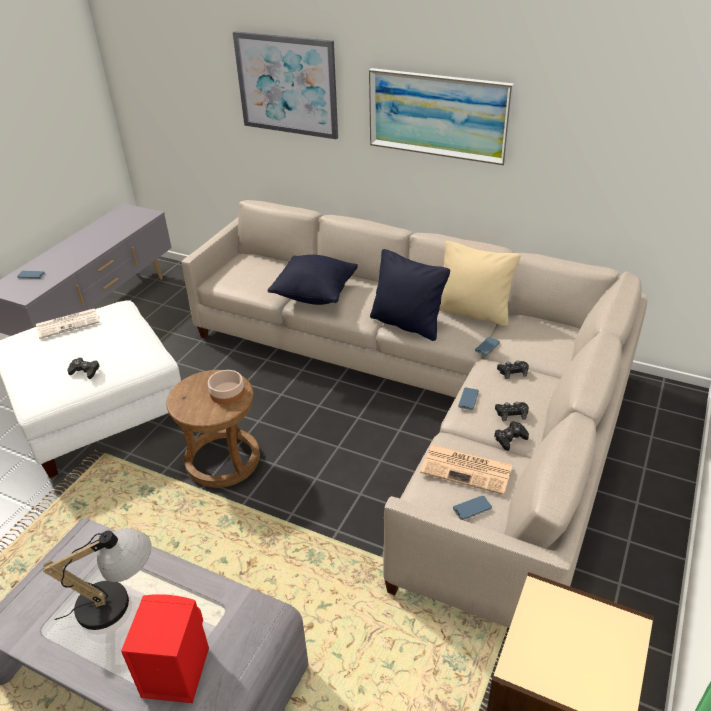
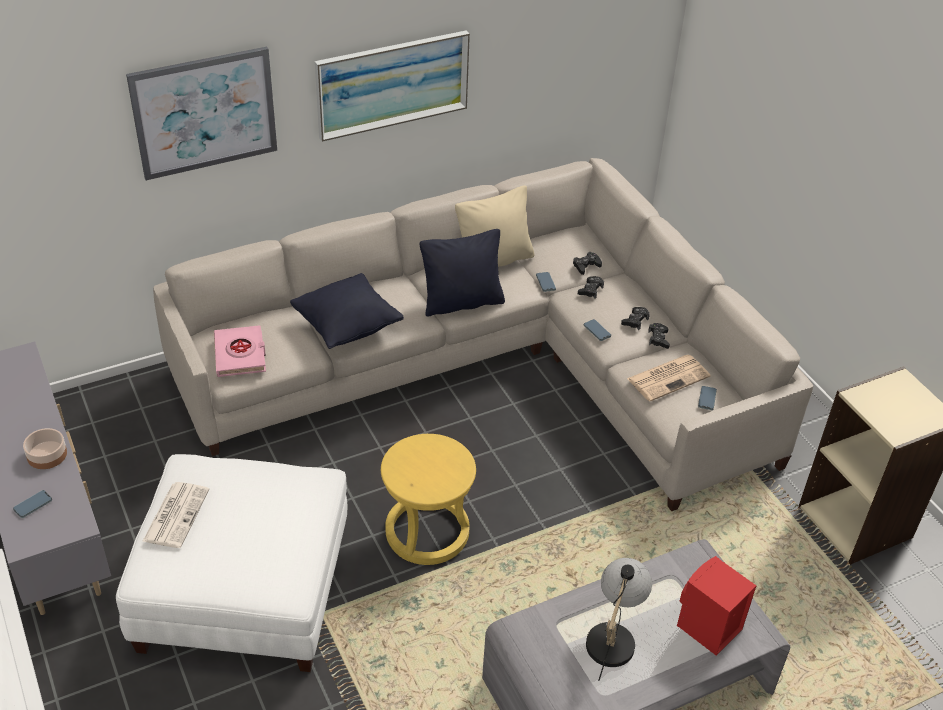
camera: 55 degrees left, 5 degrees up
(85, 371) = (287, 535): black game controller -> black game controller (586, 266)
(223, 460) = (427, 531): brown stool -> yellow stool
(227, 392) = (437, 454): bowl -> bowl (47, 454)
(237, 274) = (240, 355): none -> pink book

